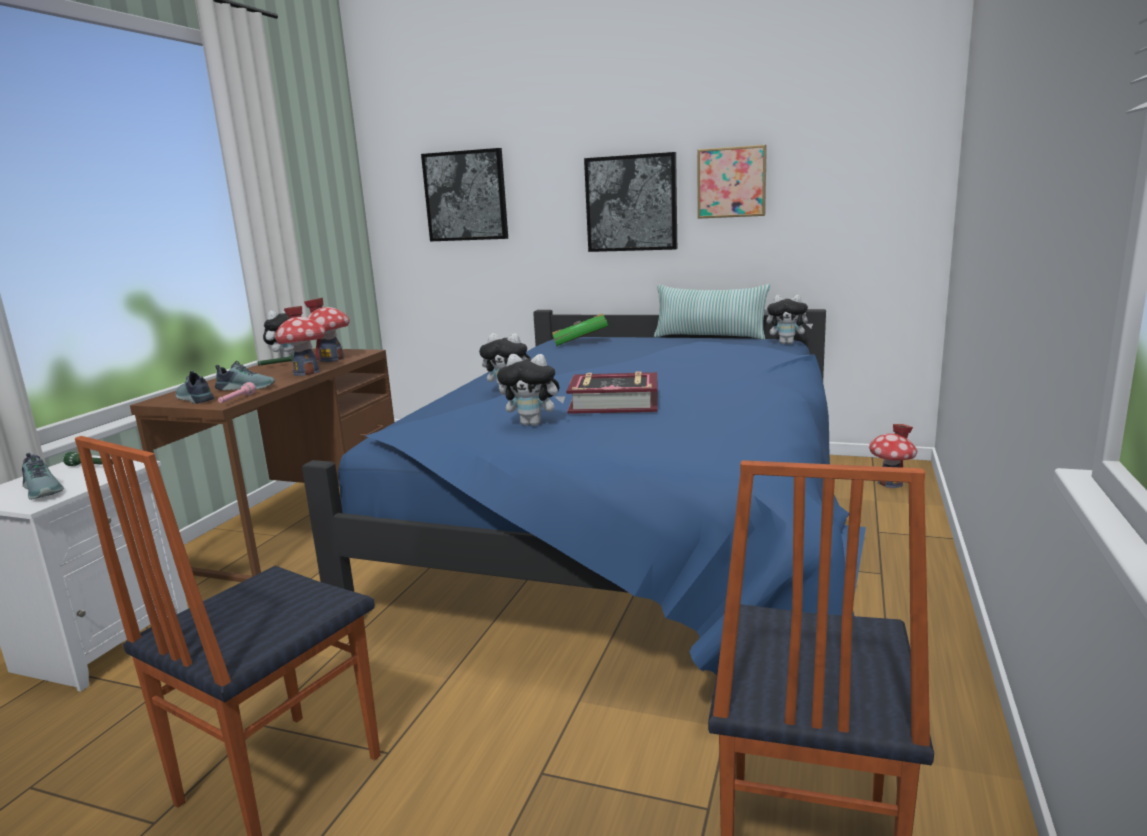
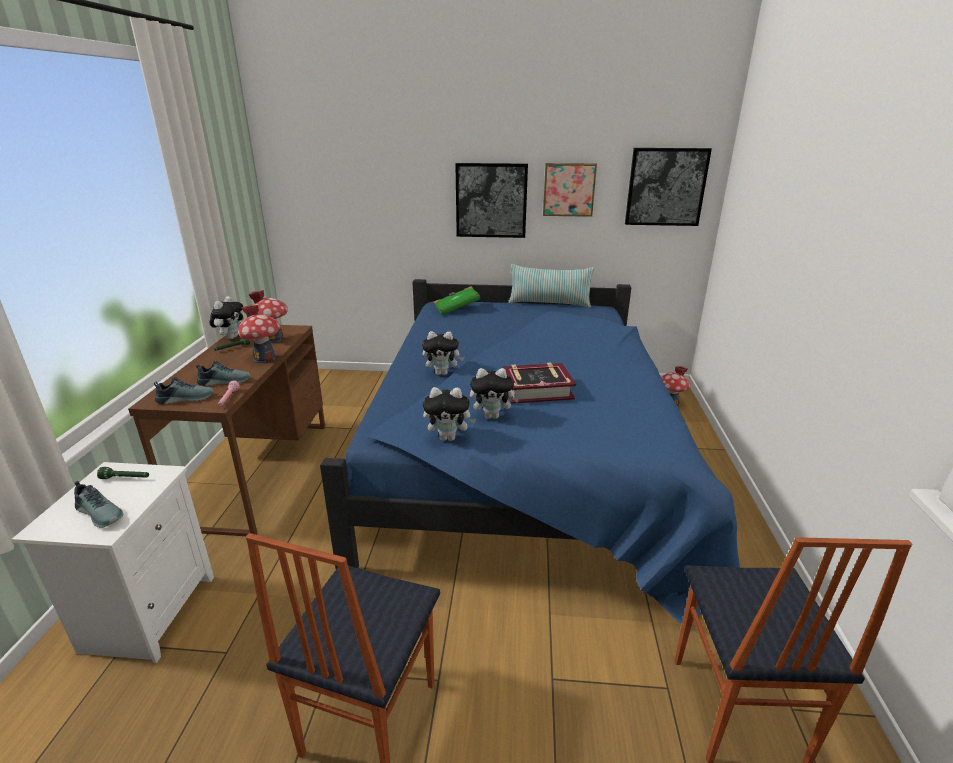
camera: 15 degrees left, 10 degrees up
(194, 399) = (186, 398): shoe -> shoe turned 135 degrees clockwise
(466, 196) = (352, 186): picture -> picture (665, 187)
(787, 343) = (608, 311): plush toy -> plush toy (449, 437)

